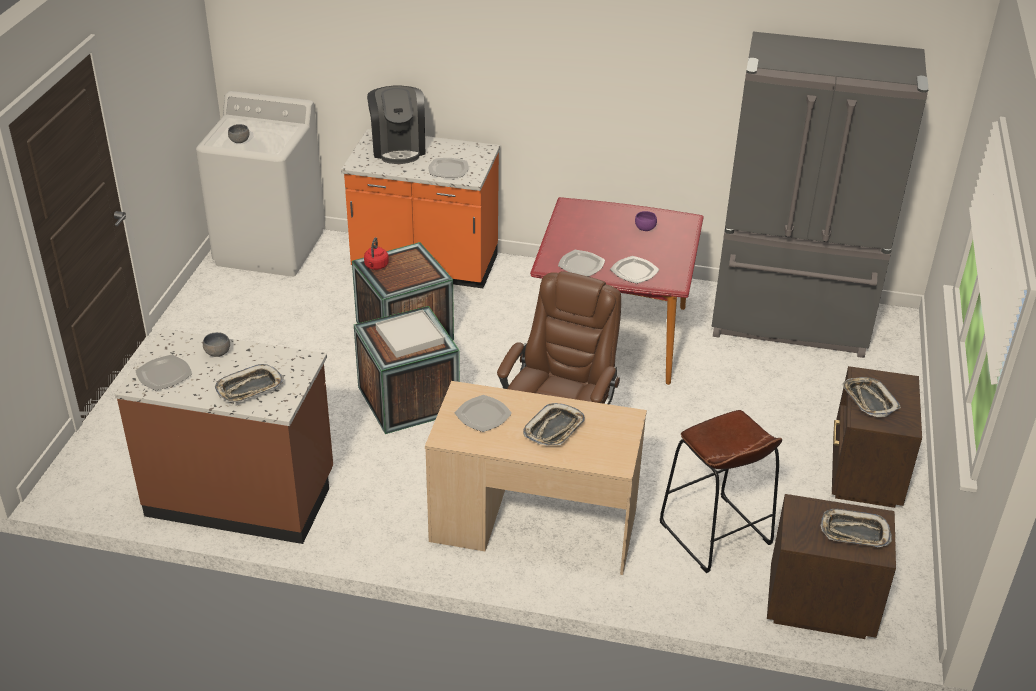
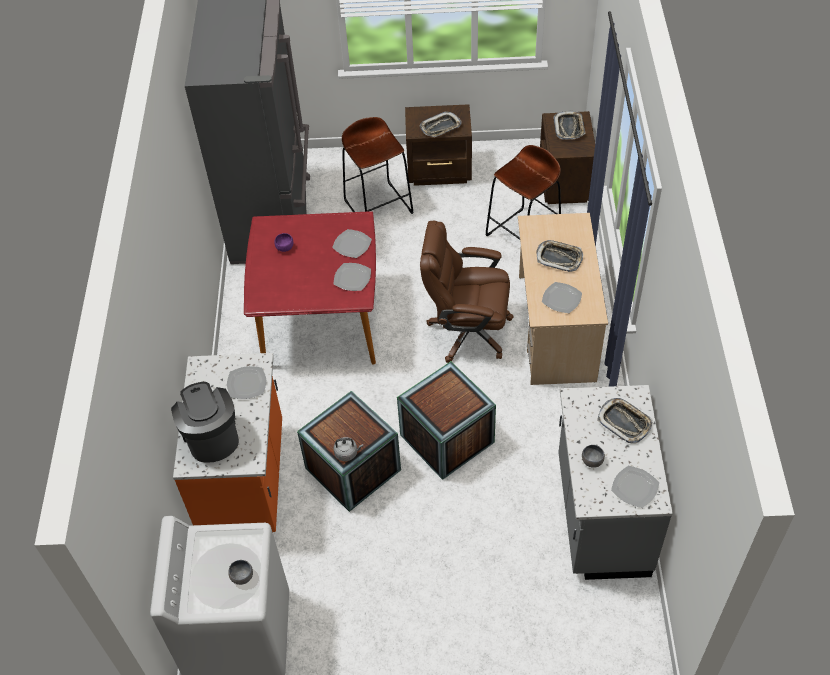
camera: 100 degrees left, 15 degrees up
(242, 495) = (600, 516): brown counter -> grey counter
(376, 266) = (347, 453): red kettle -> grey kettle
(398, 148) = (211, 436): coffee machine -> coffee machine turned 90 degrees counterclockwise
(409, 336) = (444, 398): white tray -> none
(799, 407) = (378, 206): none -> brown stool

